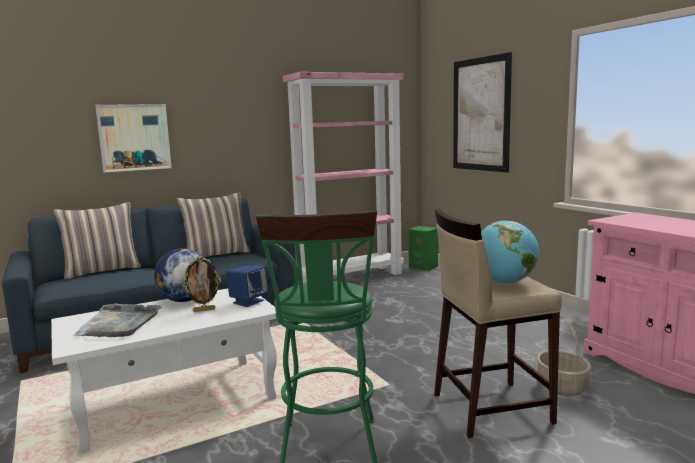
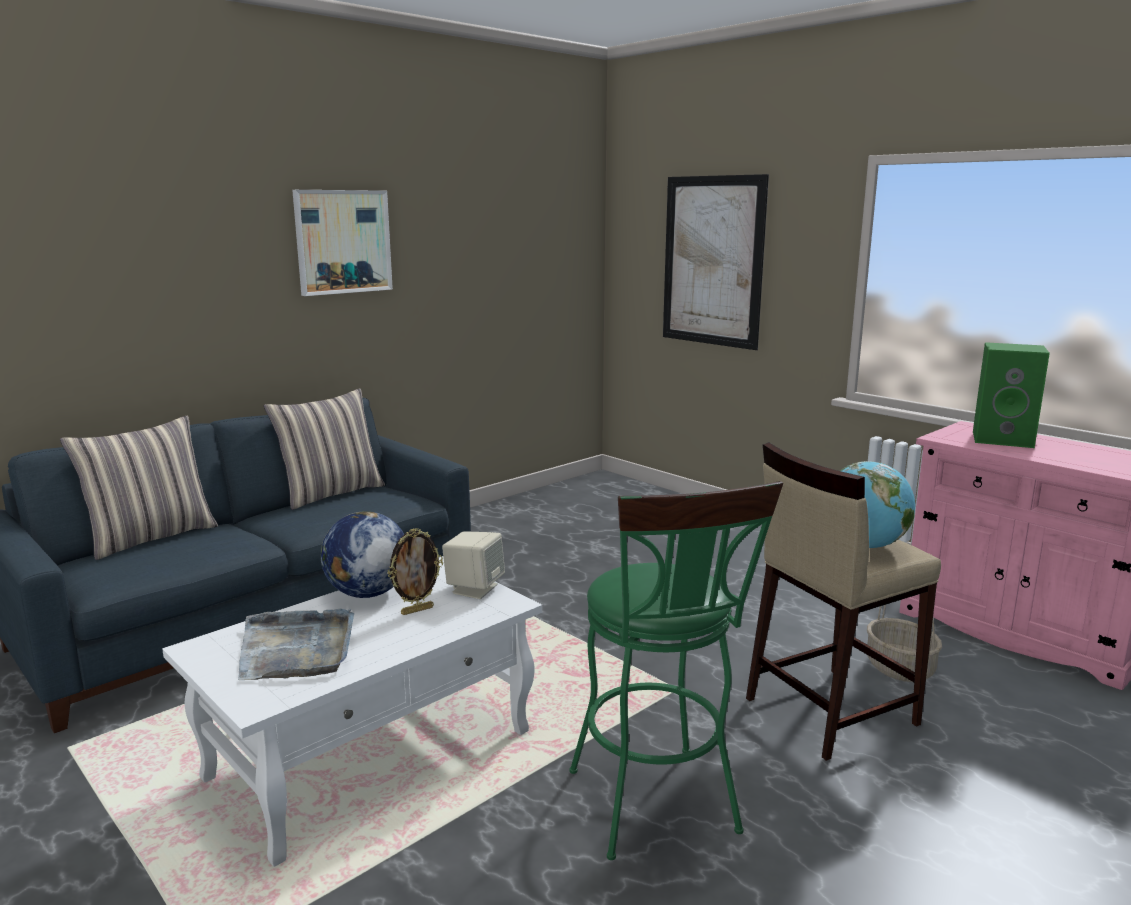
camera: 15 degrees left, 5 degrees up
(134, 137) = (179, 300): picture -> picture (343, 242)
(248, 301) = (474, 588): blue speaker -> beige speaker
(351, 277) = (514, 508): pink bookcase -> none
(424, 267) = (614, 484): green speaker -> green speaker (1004, 439)

